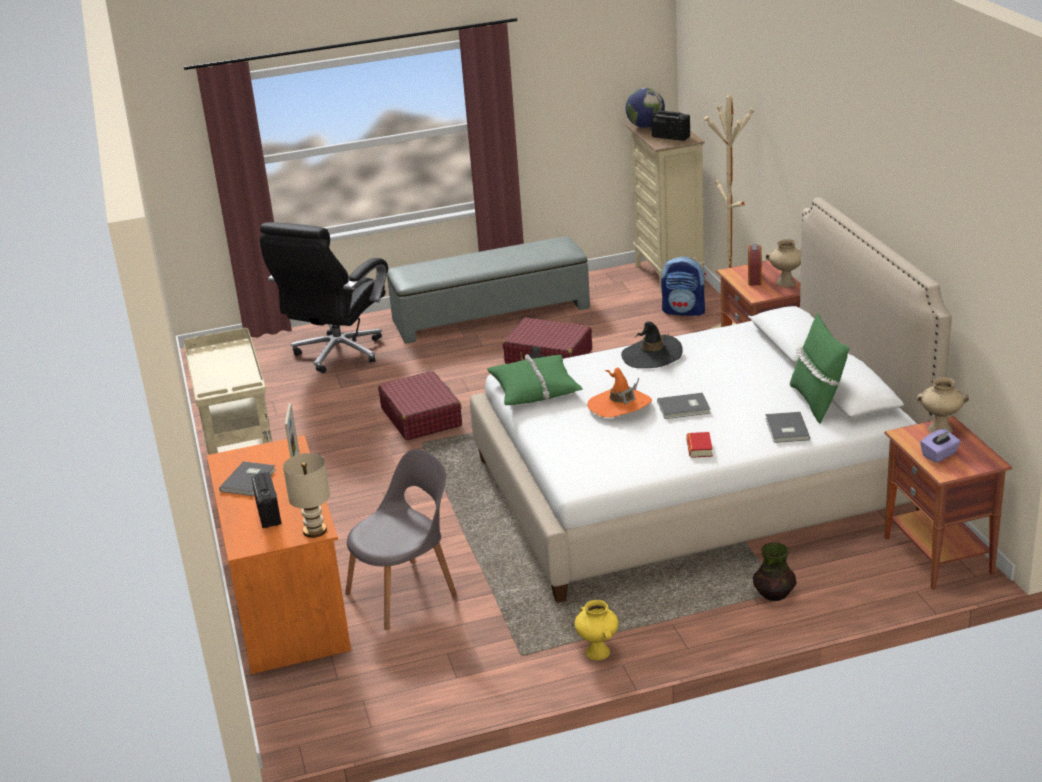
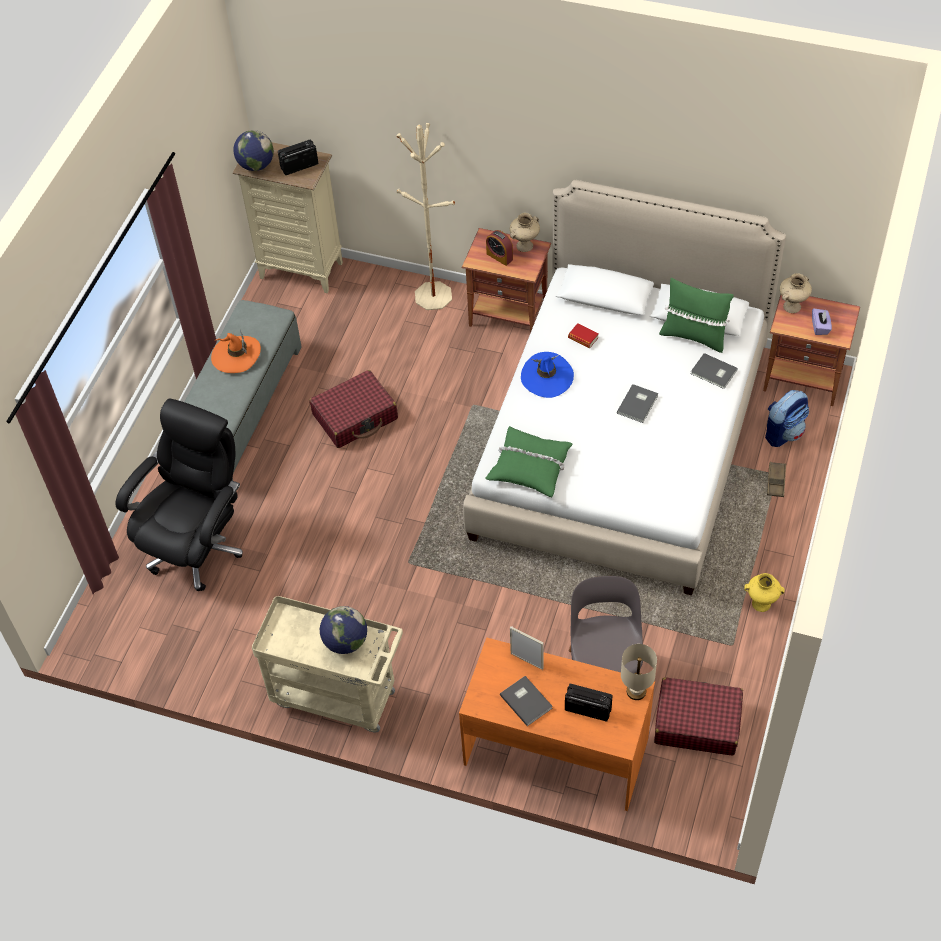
camera: 55 degrees left, 25 degrees up
(234, 378) = (345, 642): none -> globe
(337, 356) = (198, 547): black office chair -> black office chair turned 120 degrees counterclockwise
(421, 417) = (366, 543): red suitcase -> red suitcase (696, 722)
(619, 405) = (603, 435): orange hat -> orange hat (236, 355)
(651, 356) = (547, 377): black hat -> blue hat
(684, 311) = (371, 298): backpack -> backpack (784, 433)
(699, 448) = (697, 428): book -> book (583, 338)
(774, 595) = (776, 481): vase -> brown tray

